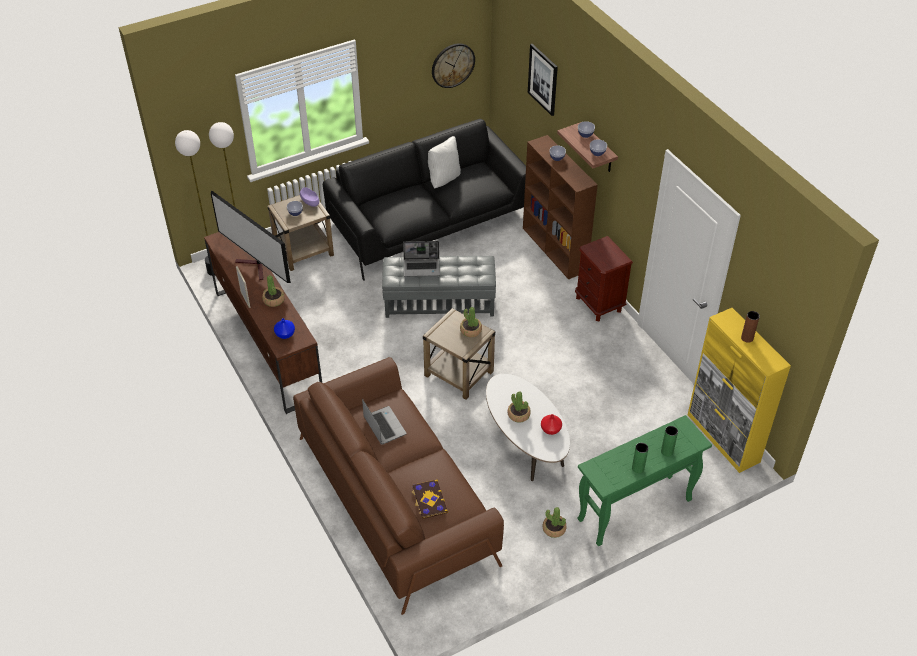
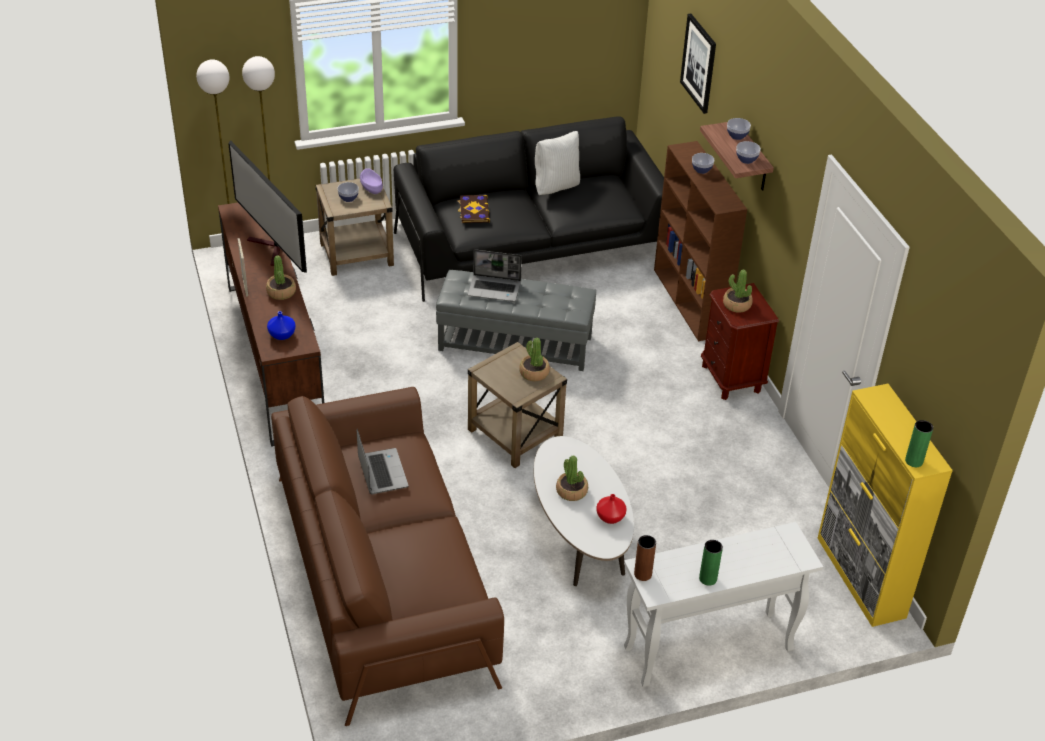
camera: 10 degrees right, 5 degrees down
(429, 500) = (413, 575): book -> book (473, 210)
(453, 65) = (590, 38): wall clock -> none
(554, 529) = (587, 653): potted plant -> potted plant (736, 305)
(634, 510) = (707, 650): green console table -> white console table
(667, 451) = (755, 564): green vase -> green vase (914, 461)
(747, 338) = (898, 425): brown vase -> brown vase (643, 574)

